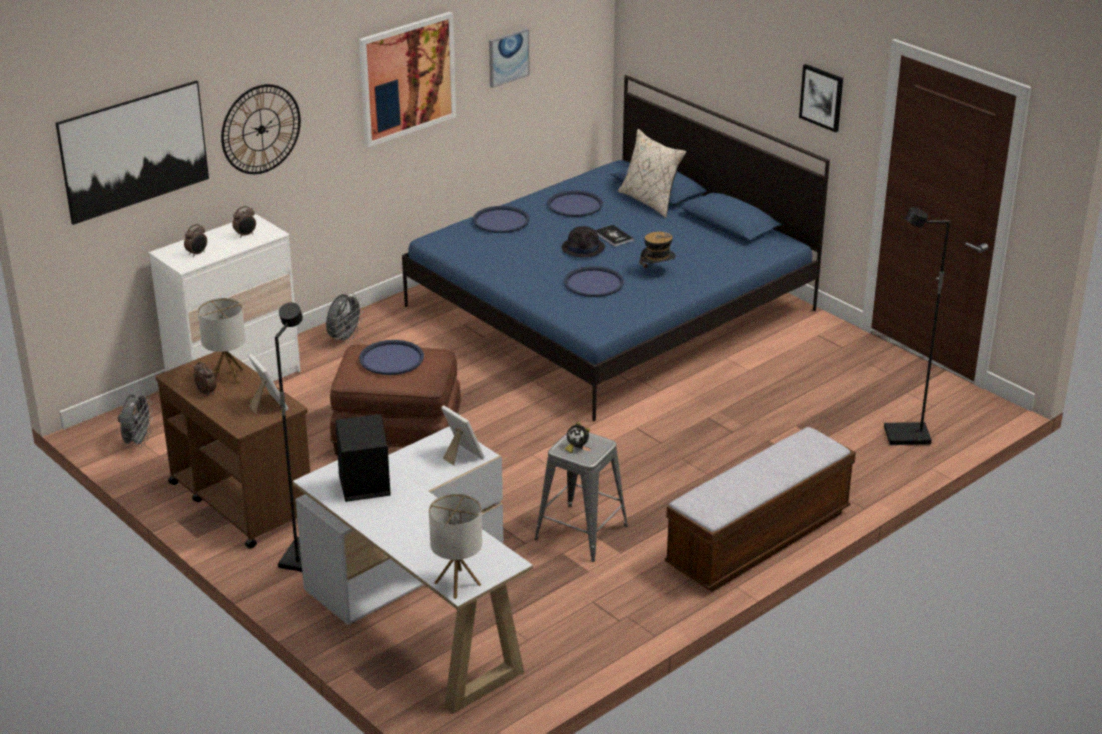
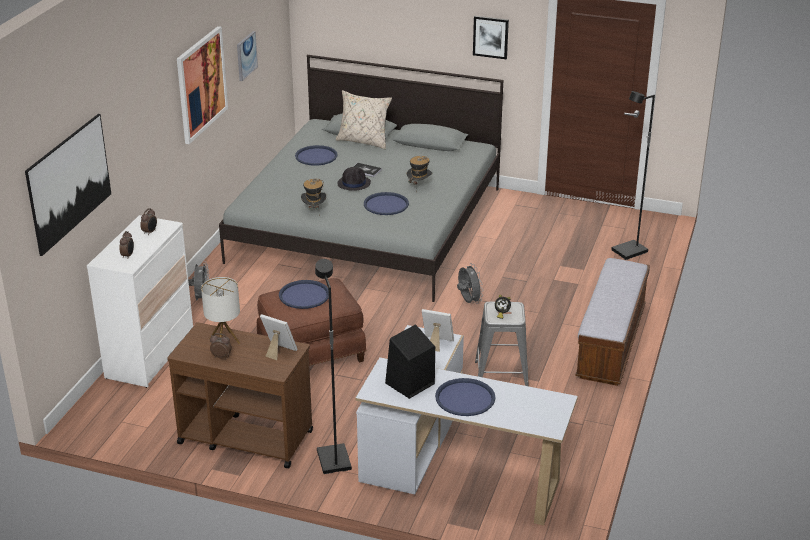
camera: 30 degrees left, 0 degrees up
(138, 442) = (119, 423): grey fan -> grey fan (468, 301)
(261, 129) = (133, 145): wall clock -> none
(457, 584) = (546, 425): table lamp -> none
(501, 221) = (278, 180): blue tray -> blue tray (465, 398)
(504, 267) = (314, 210): none -> hat
(610, 308) = (367, 224): blue bed -> grey bed

